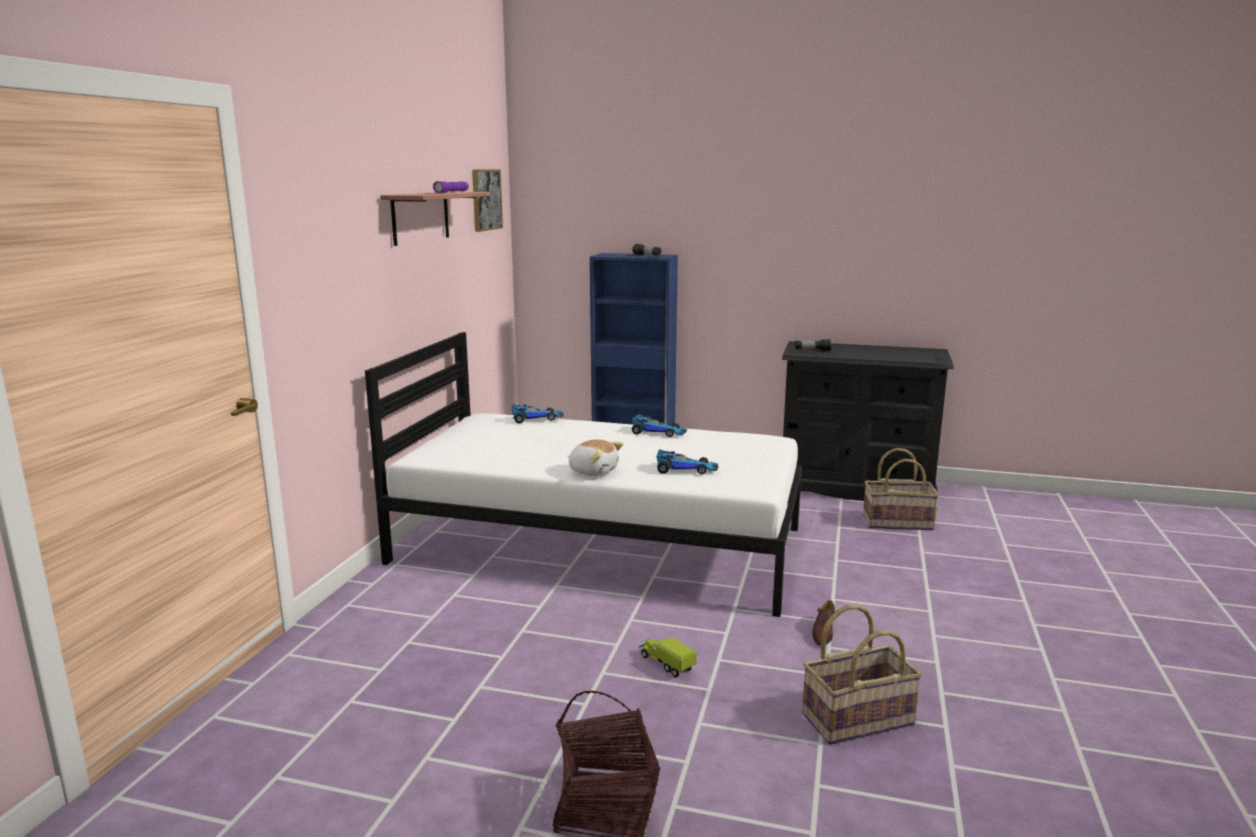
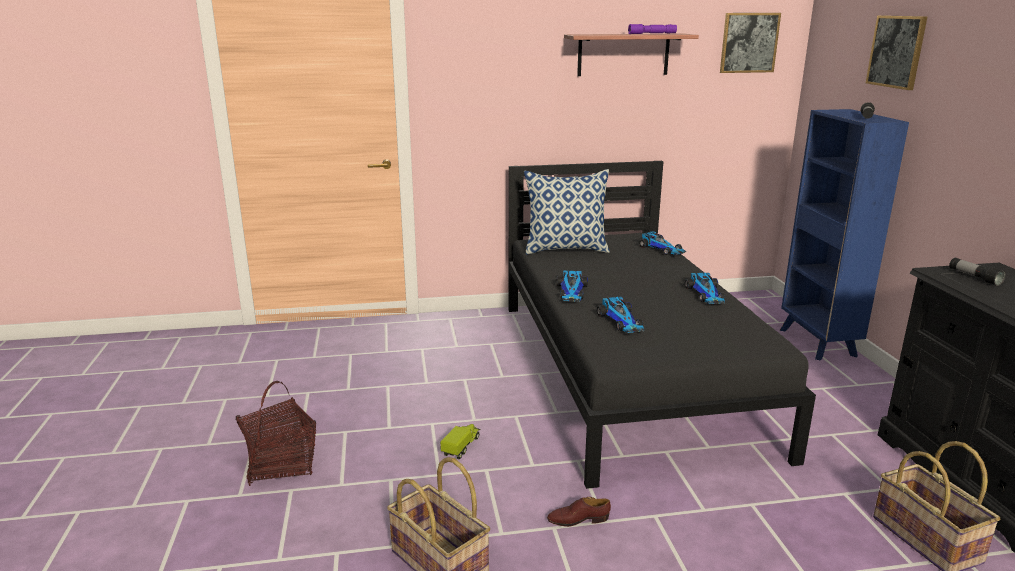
camera: 65 degrees right, 5 degrees up
(467, 449) = (566, 249): none -> pillow
(593, 471) = (572, 292): plush toy -> toy car
(600, 544) = (626, 371): white bed -> black bed
(640, 200) = (896, 51): none -> picture

